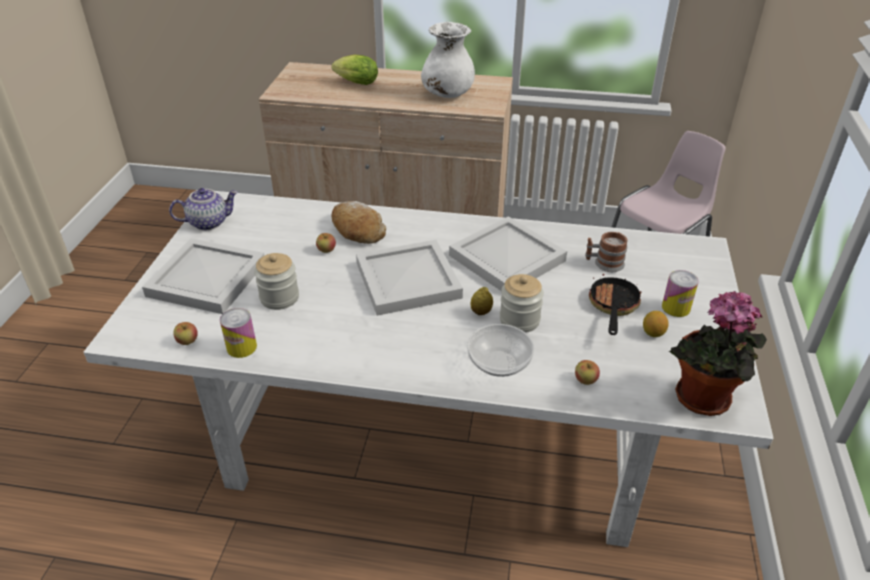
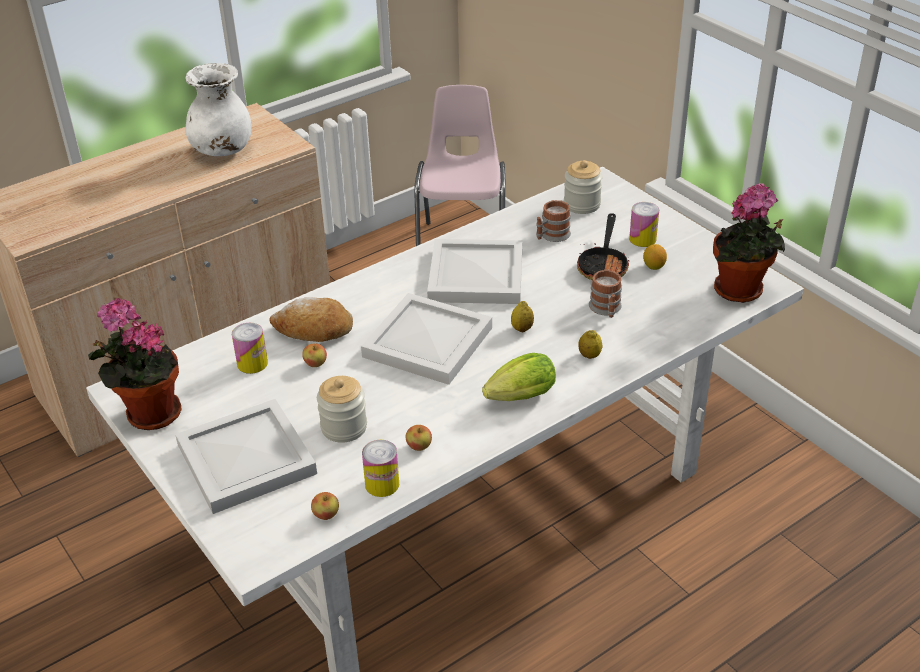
camera: 45 degrees left, 0 degrees up
(209, 222) = (149, 414): teapot -> potted plant
(297, 228) = (252, 363): none -> can
(354, 83) = (99, 185): lettuce -> lettuce (518, 398)
(498, 363) = (589, 355): bowl -> lemon
(519, 320) = (557, 316): jar -> jar (582, 204)
(563, 339) = (606, 309): none -> mug
(585, 380) = (660, 327): apple -> apple (419, 446)
(612, 307) = (603, 265): frying pan -> frying pan turned 135 degrees counterclockwise

